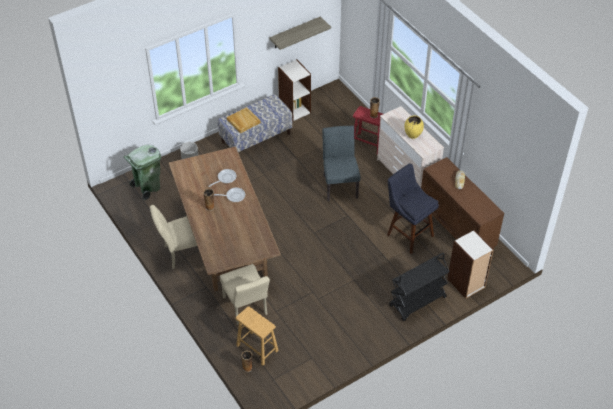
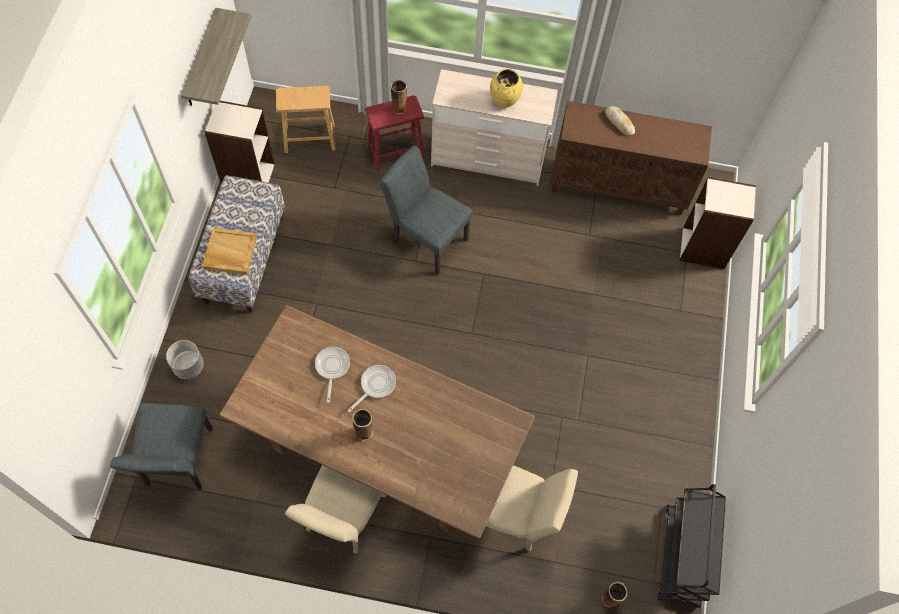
camera: 50 degrees left, 15 degrees up
(147, 187) = (177, 463): green trash can -> grey chair
(257, 348) = (589, 559): brown stool -> brown stool (309, 138)
(408, 233) = (575, 238): blue stool -> none
(417, 302) = (684, 320): black cart -> black cart (682, 557)

